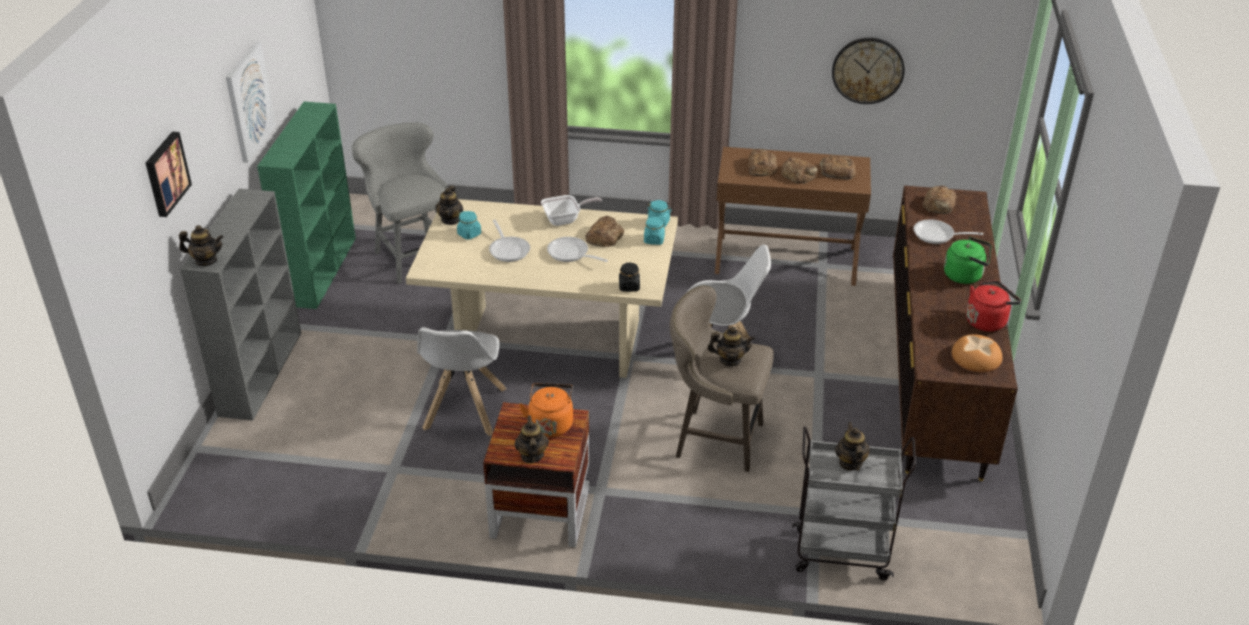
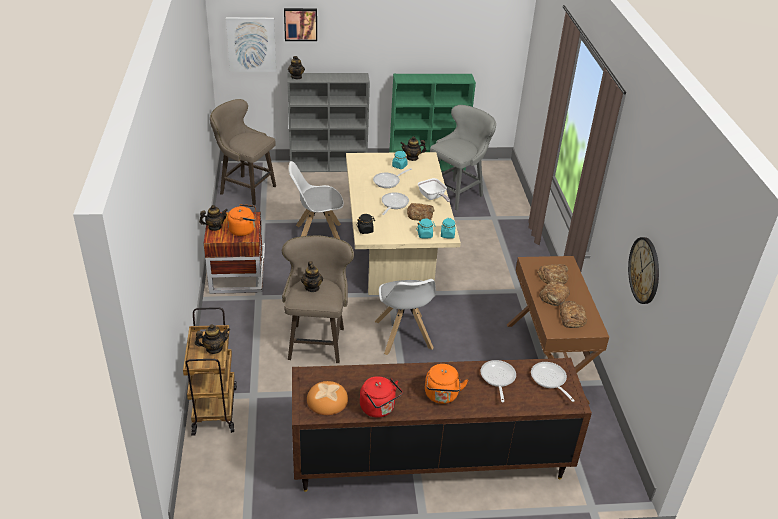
camera: 75 degrees right, 0 degrees up
(249, 101) = (409, 39): picture -> picture (251, 44)
(280, 481) = (245, 189): none -> beige stool
(840, 554) = (215, 410): grey cart -> brown cart
(939, 204) = (549, 380): bread -> frying pan
(965, 275) = (441, 396): green kettle -> orange kettle

